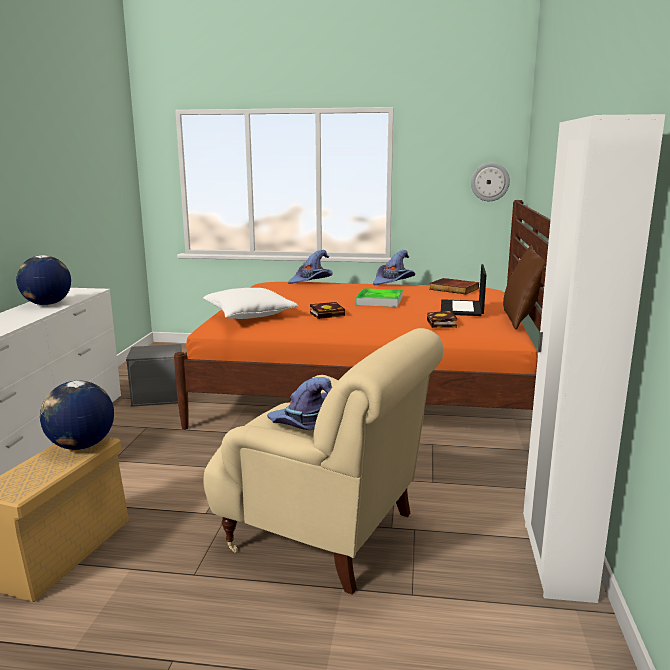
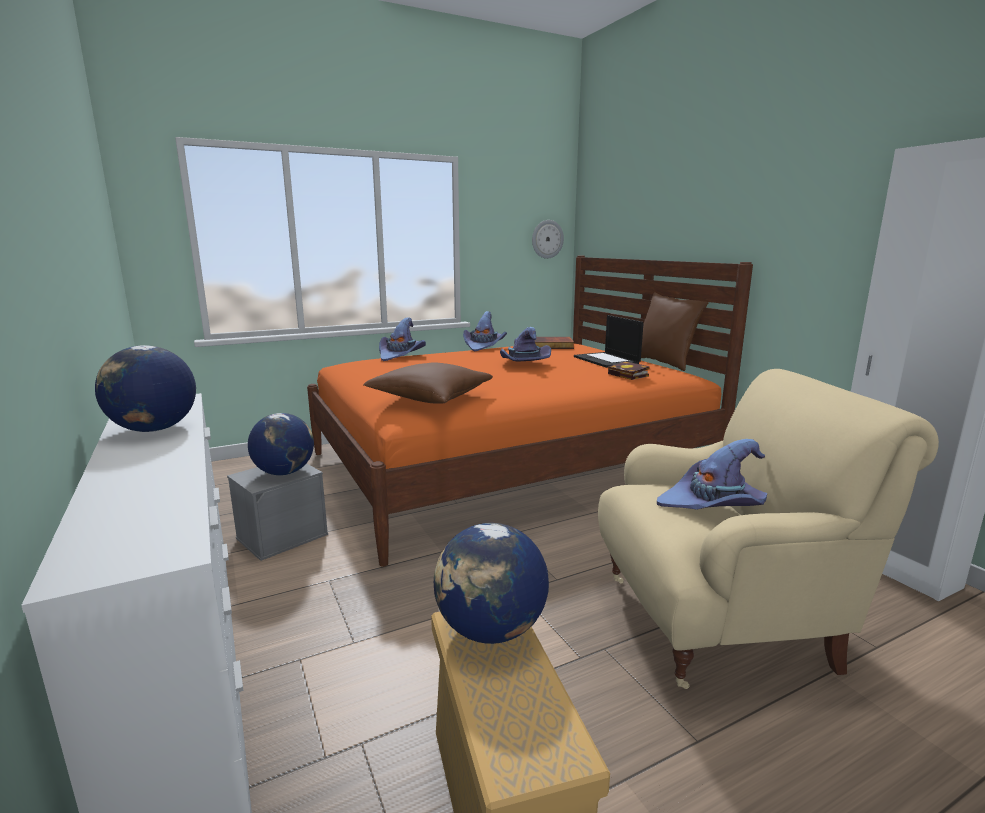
camera: 35 degrees left, 0 degrees up
(159, 351) = (284, 472): none -> globe
(249, 315) = (430, 398): white pillow -> brown pillow
(328, 314) = (512, 383): book -> none
(379, 301) = (523, 364): tray -> purple hat

